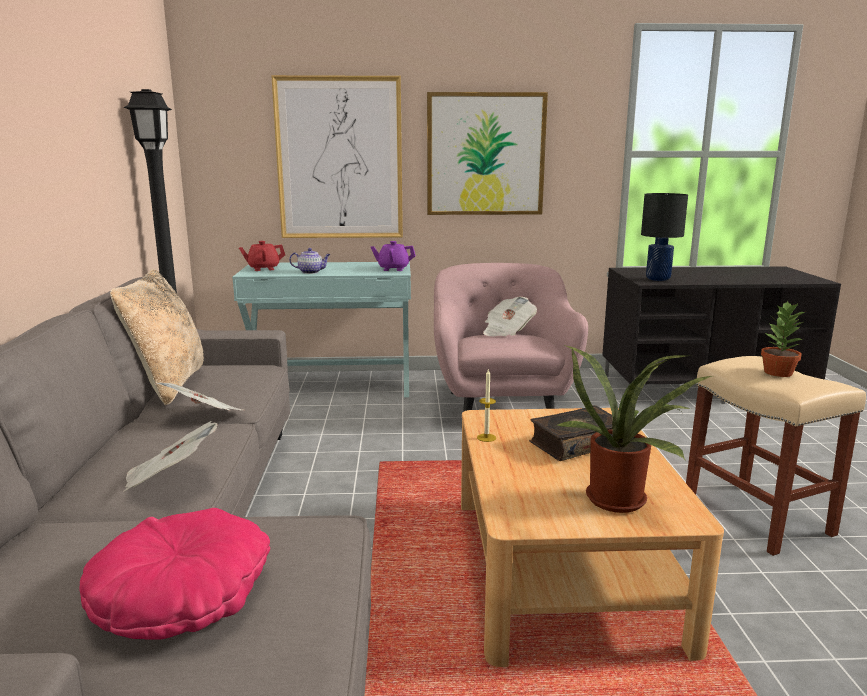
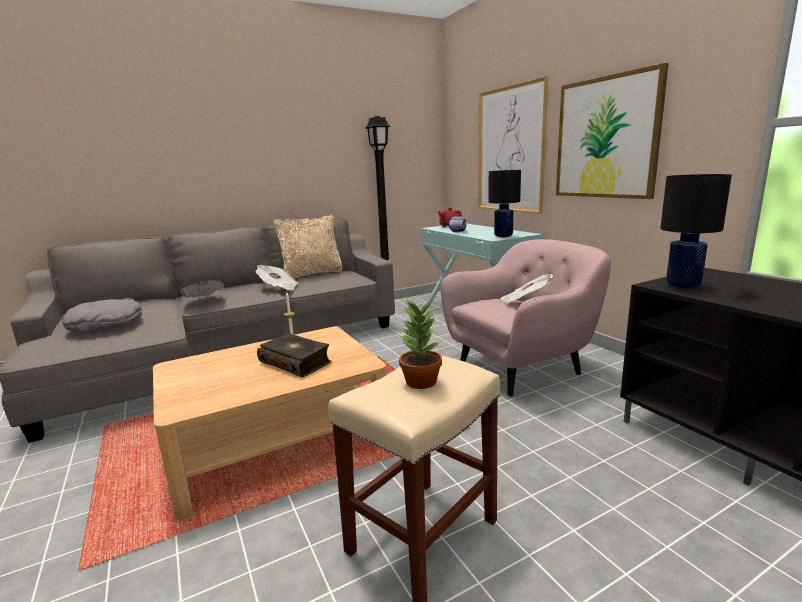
camera: 65 degrees right, 0 degrees up
(178, 594) = (107, 325): pink pillow -> grey pillow
(393, 269) = (503, 236): purple teapot -> black table lamp
(620, 498) = (207, 387): potted plant -> none

